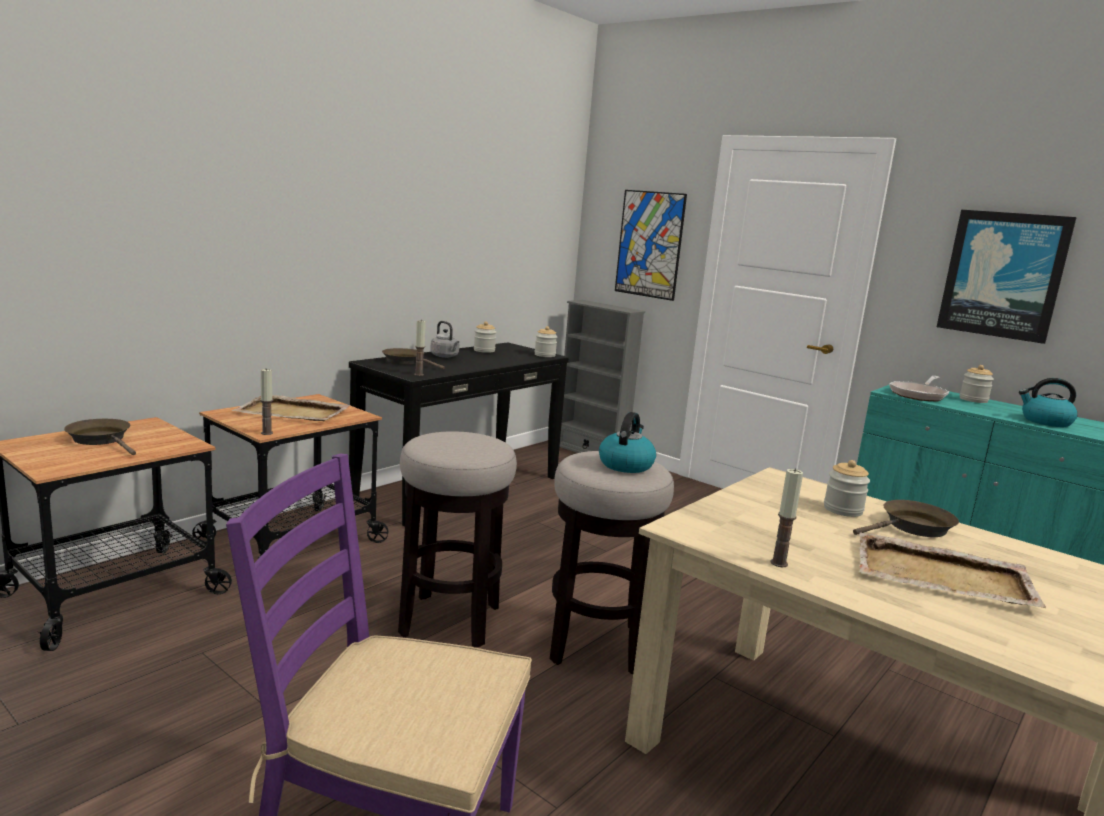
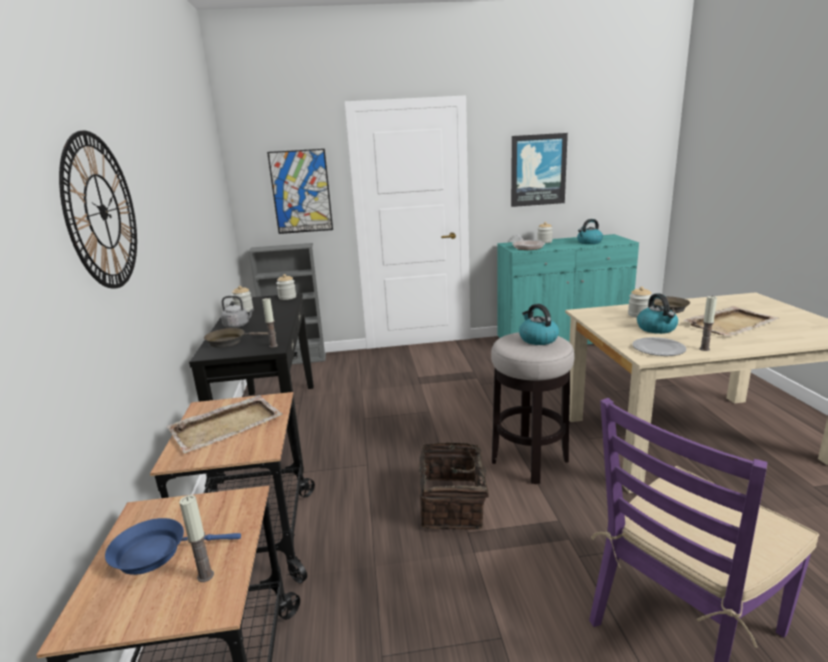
camera: 45 degrees left, 5 degrees up
(102, 439) = (156, 552): brown frying pan -> blue frying pan
(258, 189) = (102, 212): none -> wall clock
(267, 433) = (266, 450): candle -> candle (205, 576)
(450, 620) = (453, 505): stool -> basket
(720, 534) = (659, 349): none -> plate
(805, 526) = (657, 329): none -> kettle

